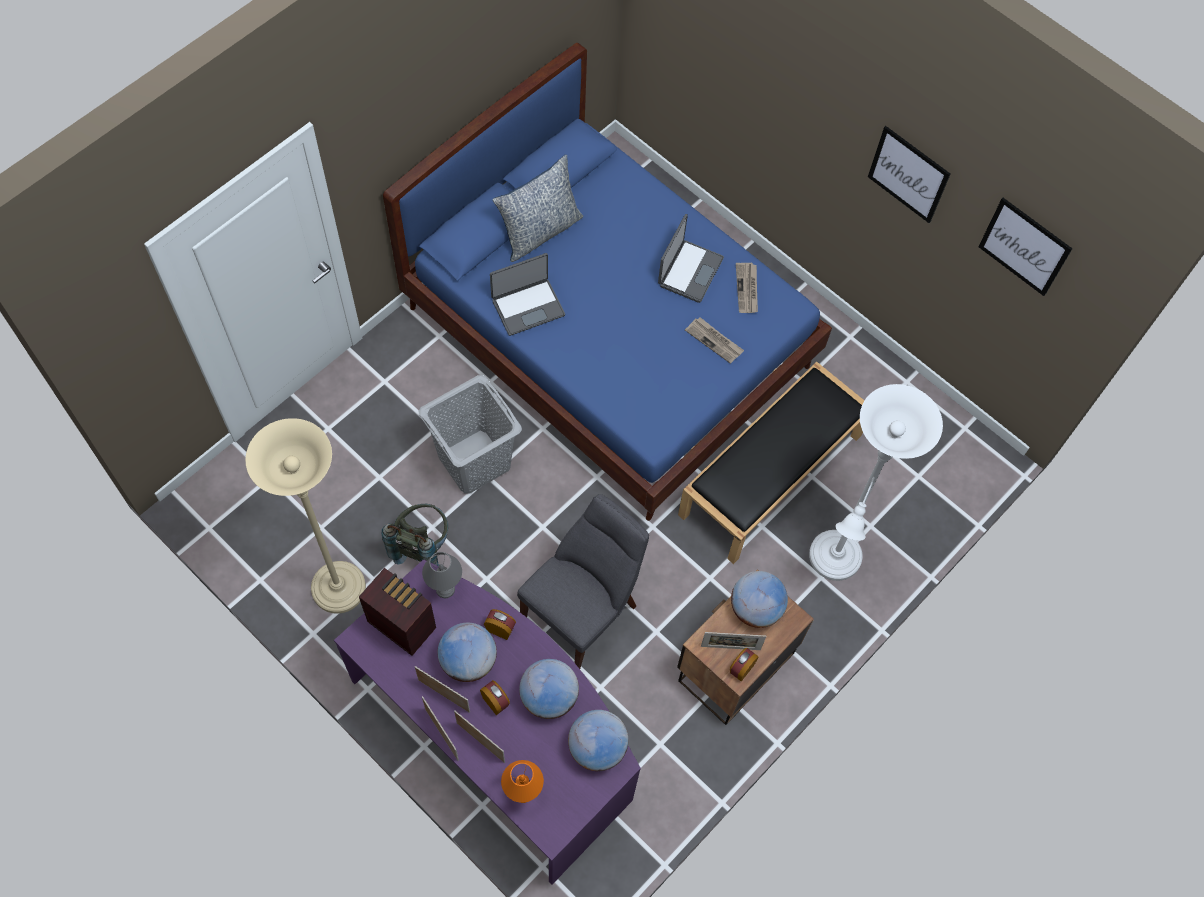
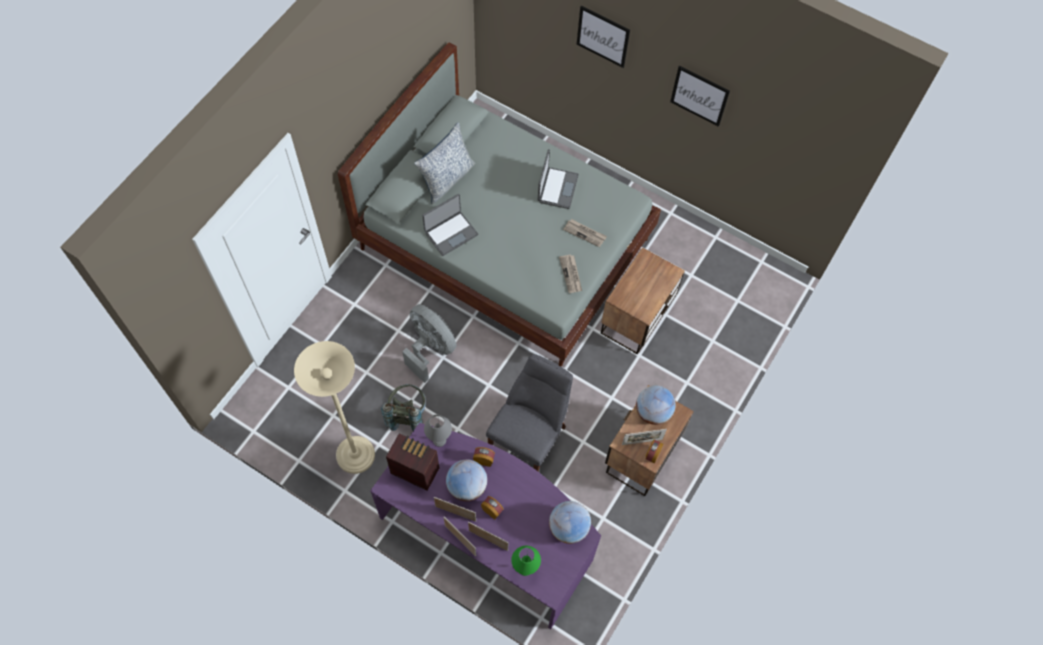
camera: 10 degrees left, 0 degrees up
(473, 461) = (430, 348): grey laundry basket -> grey fan
(522, 792) = (524, 568): orange table lamp -> green table lamp
(549, 696) = (528, 499): globe -> none
(609, 336) = (505, 243): blue bed -> grey bed
(747, 289) = (599, 193): newspaper -> newspaper (571, 274)
(771, 473) = (637, 317): black bench -> nightstand
(832, 562) = (692, 370): white floor lamp -> none
(1024, 246) = (788, 132): picture -> picture (603, 36)

